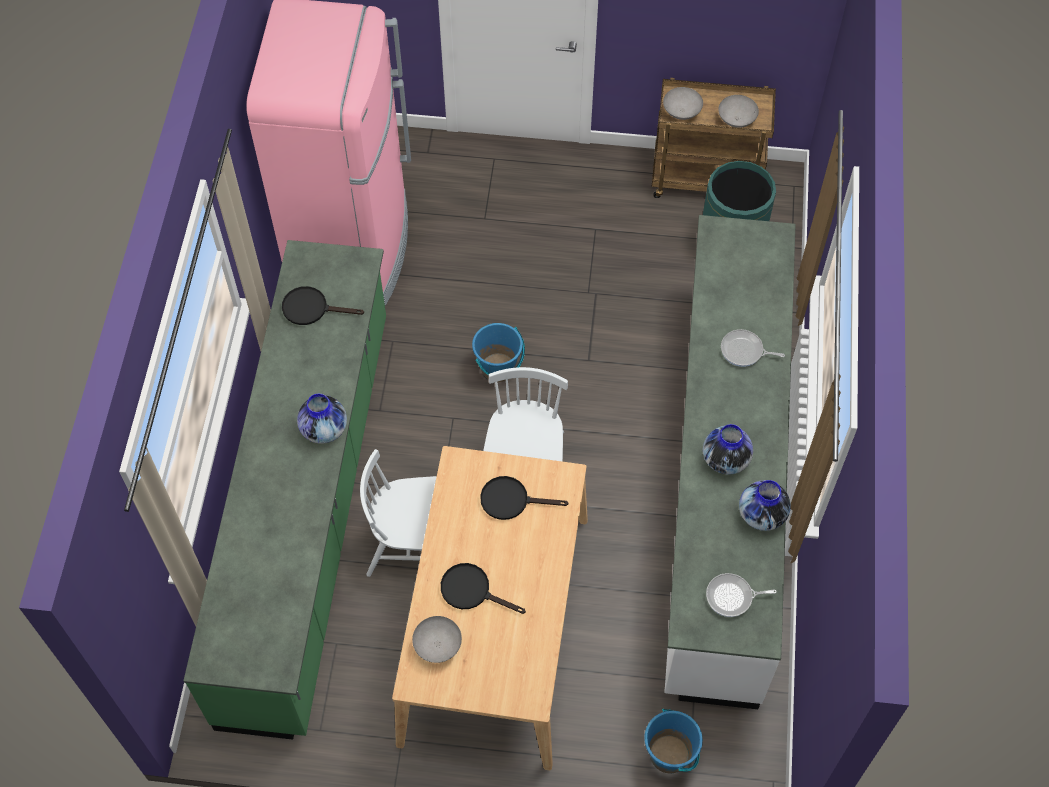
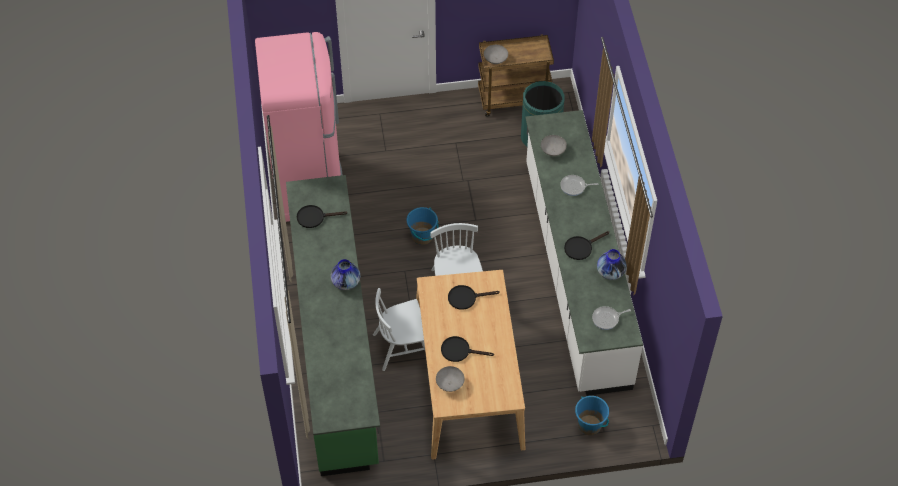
camera: 15 degrees left, 5 degrees down
(725, 459) = (581, 247): vase -> black frying pan
(736, 120) = (529, 58): grey bowl -> grey bowl (553, 151)

